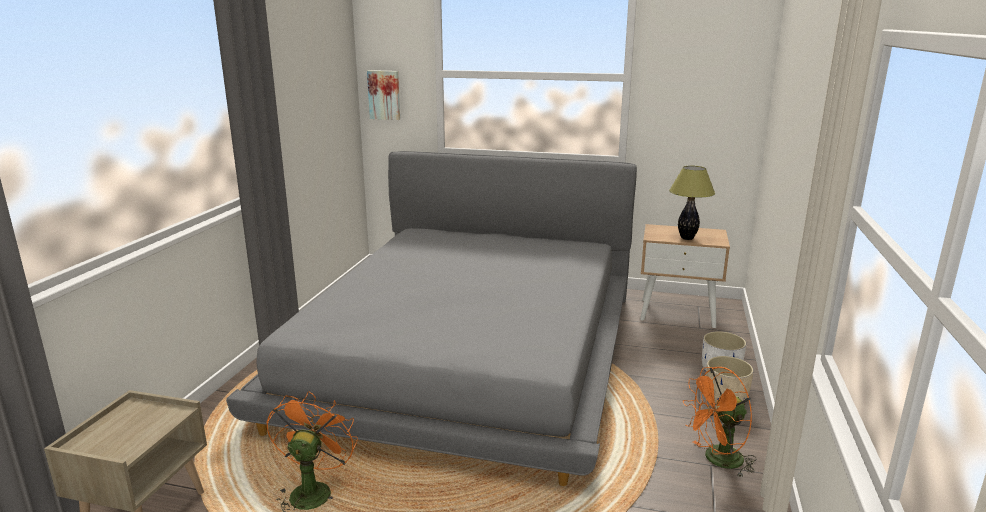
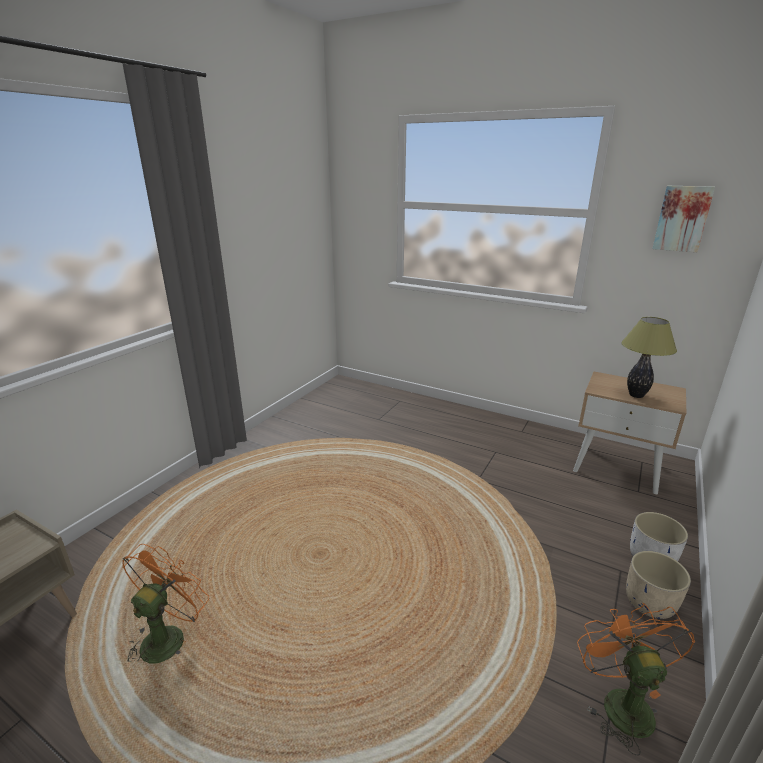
camera: 15 degrees right, 5 degrees up
(384, 95) = (352, 223): picture -> picture (682, 218)
(469, 352) = (386, 485): grey bed -> none
(717, 460) = (620, 701): orange fan -> orange fan turned 90 degrees clockwise

